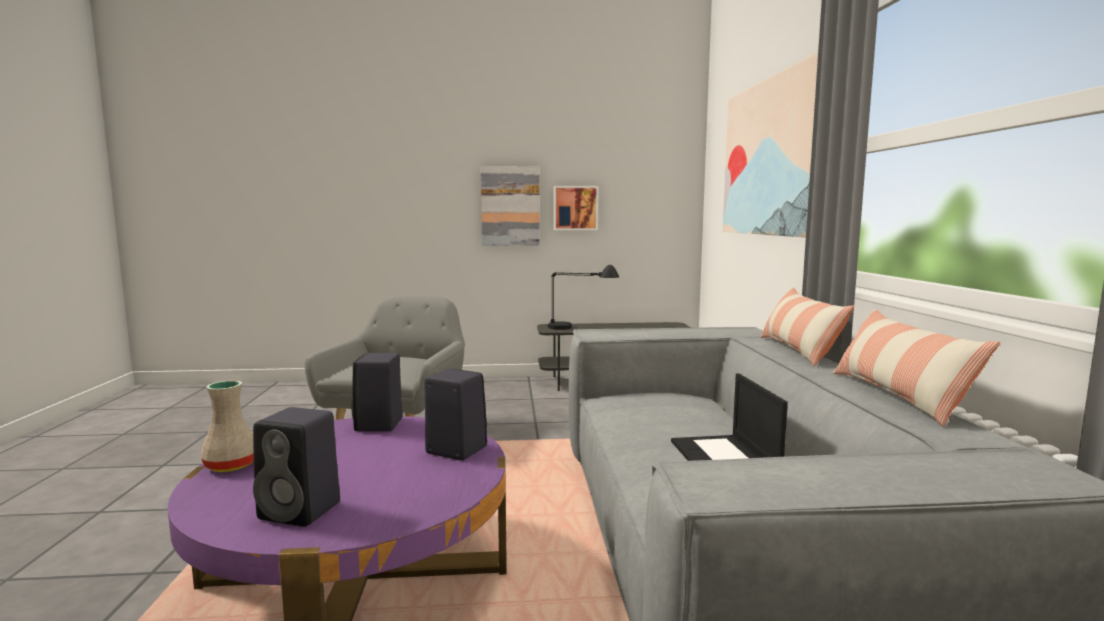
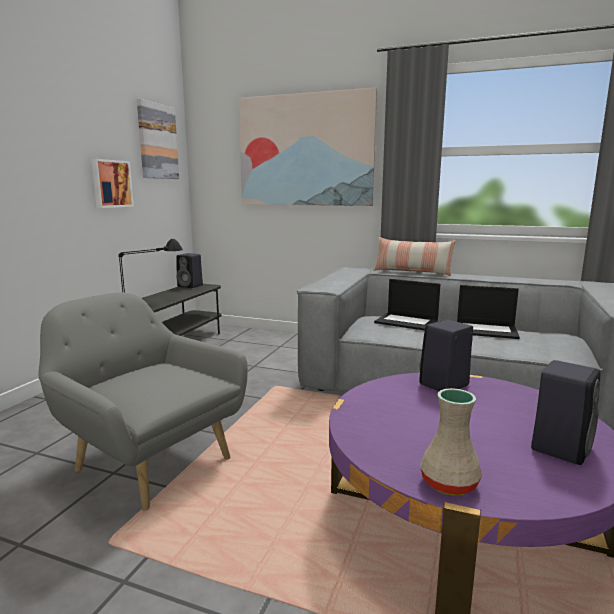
camera: 65 degrees left, 5 degrees up
(379, 425) = (364, 406): black speaker -> black speaker (191, 286)
(510, 206) = (54, 181): picture -> picture (157, 141)
(685, 412) = (407, 322): none -> laptop
(898, 396) = (507, 277): pillow -> none

